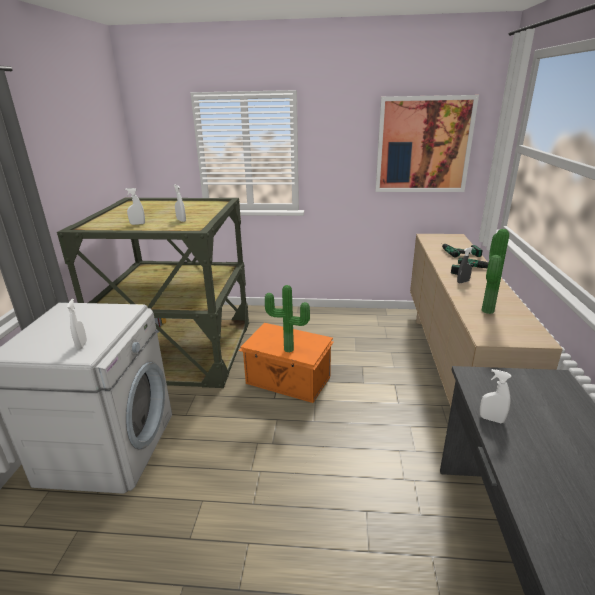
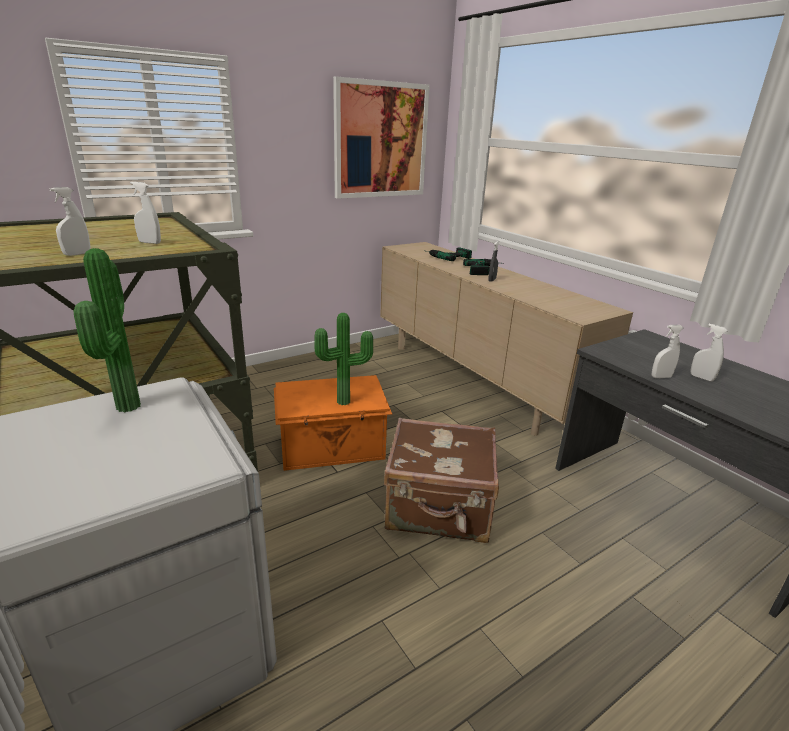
camera: 40 degrees left, 0 degrees up
(81, 345) = (174, 455): white spray bottle -> white spray bottle (701, 378)
(310, 453) = (439, 508): none -> brown suitcase
(485, 310) = (545, 298): potted plant -> potted plant (123, 407)

